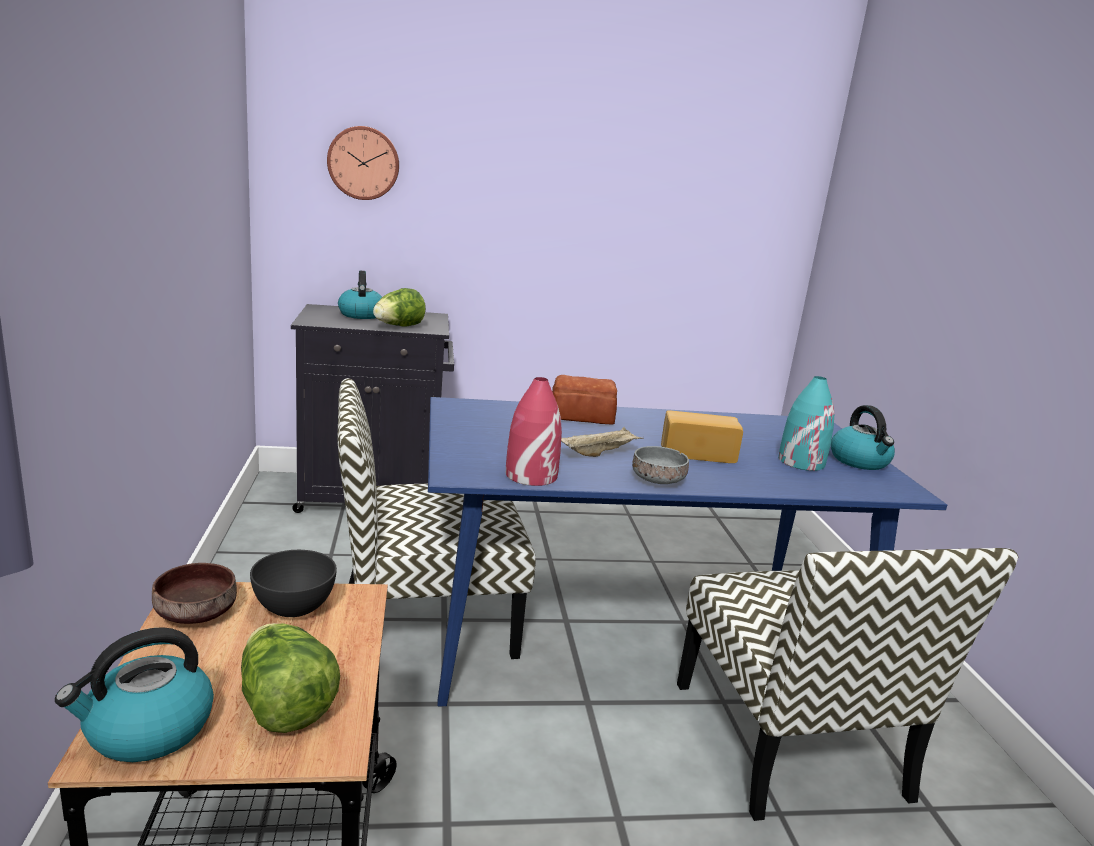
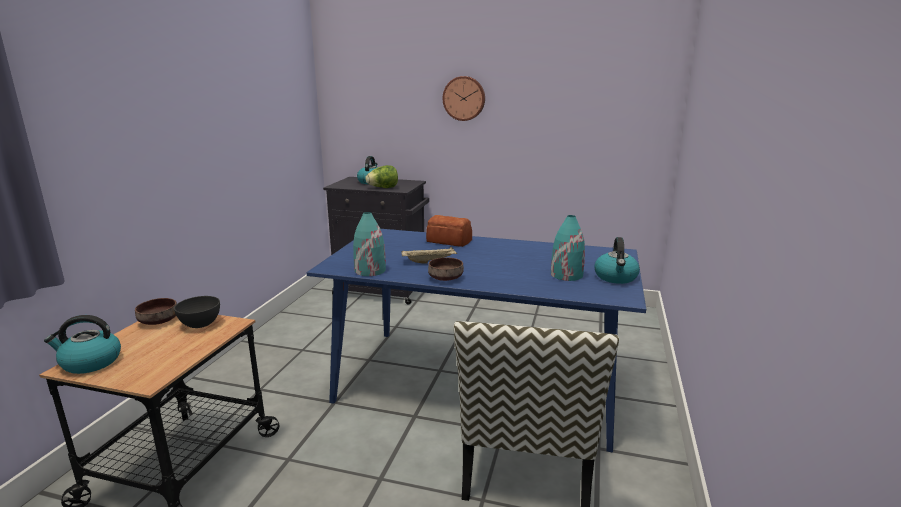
camera: 25 degrees right, 0 degrees up
(284, 706) = (149, 363): lettuce -> none
(363, 163) = (374, 93): wall clock -> wall clock (464, 98)
(424, 620) = (358, 359): chair -> none
(530, 475) = (370, 270): red vase -> turquoise vase
(656, 479) = (445, 278): grey bowl -> brown bowl
(697, 452) = (496, 265): bread -> none

